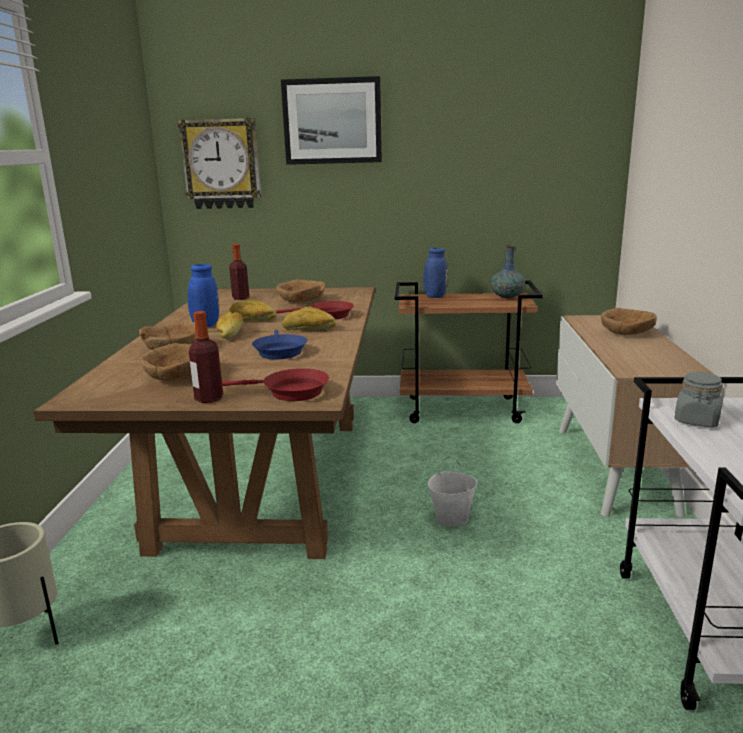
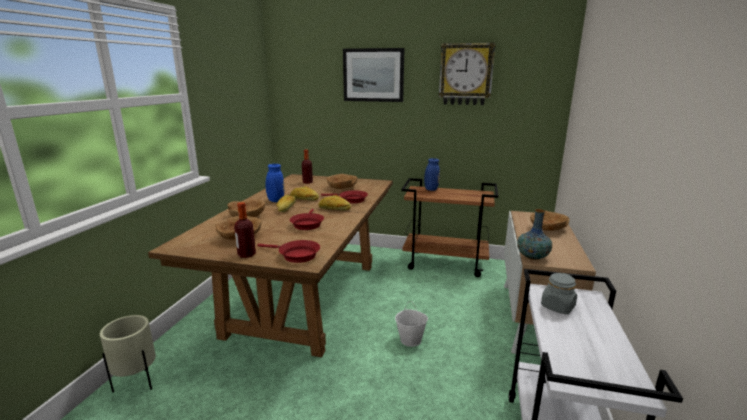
camera: 10 degrees right, 0 degrees up
(222, 164) = (306, 99): wall clock -> wall clock (466, 74)
(279, 351) = (307, 224): blue frying pan -> red frying pan
(507, 297) = (478, 193): vase -> vase (532, 257)

